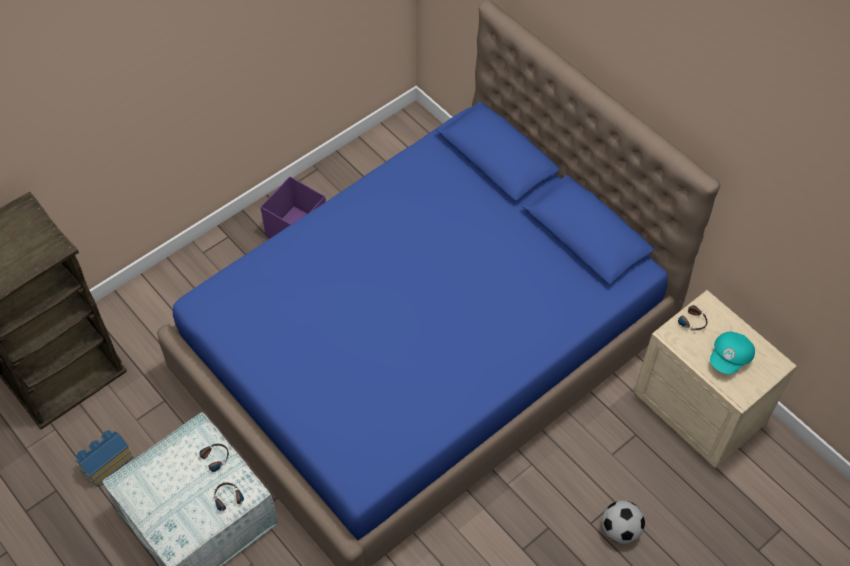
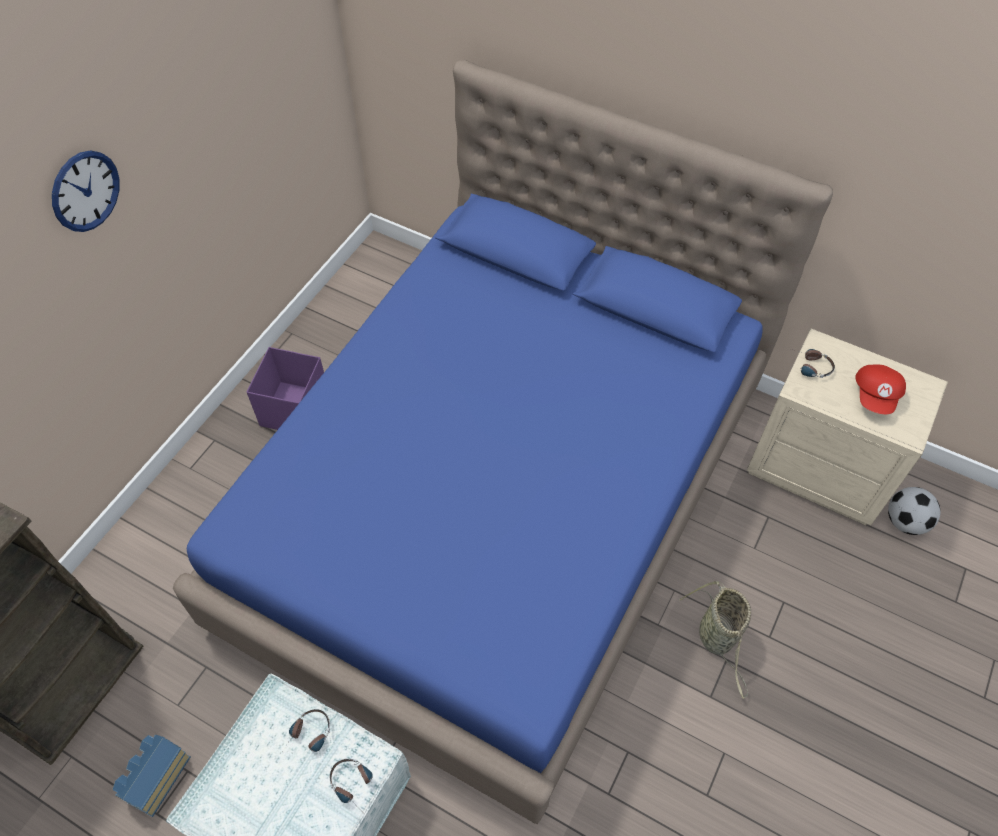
camera: 20 degrees left, 0 degrees up
(179, 39) = (85, 191): none -> wall clock
(548, 510) = (717, 638): none -> basket
(620, 530) = (804, 632): football -> football (905, 522)
(730, 358) = (876, 396): turquoise cap -> red cap

